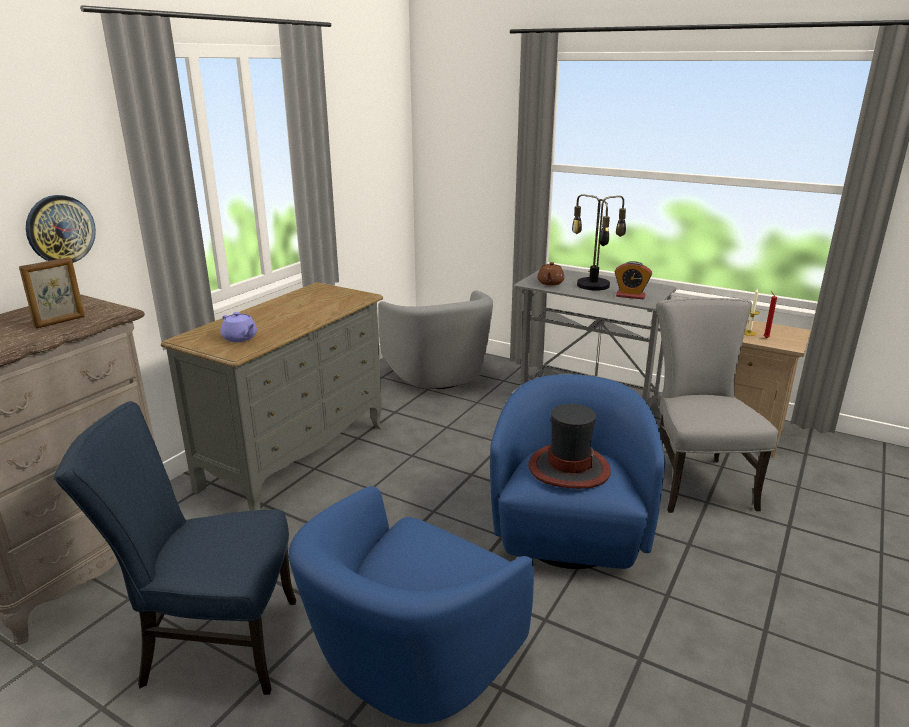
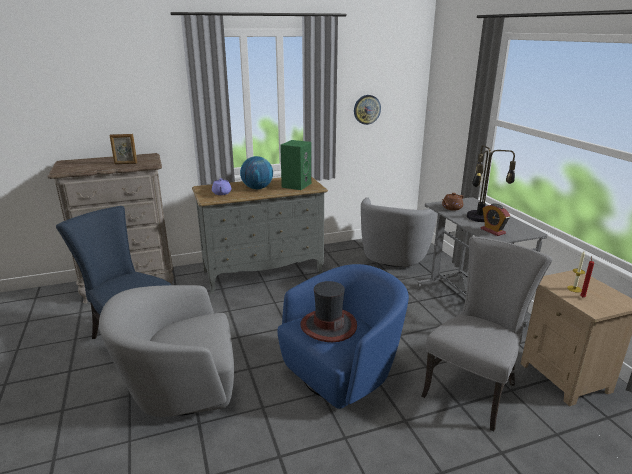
camera: 40 degrees right, 0 degrees up
(60, 229) = (154, 121): wall clock -> wall clock (367, 109)
(282, 317) = (257, 188): none -> globe
(330, 299) = (296, 185): none -> green speaker
(413, 665) = (181, 389): blue armchair -> grey armchair

